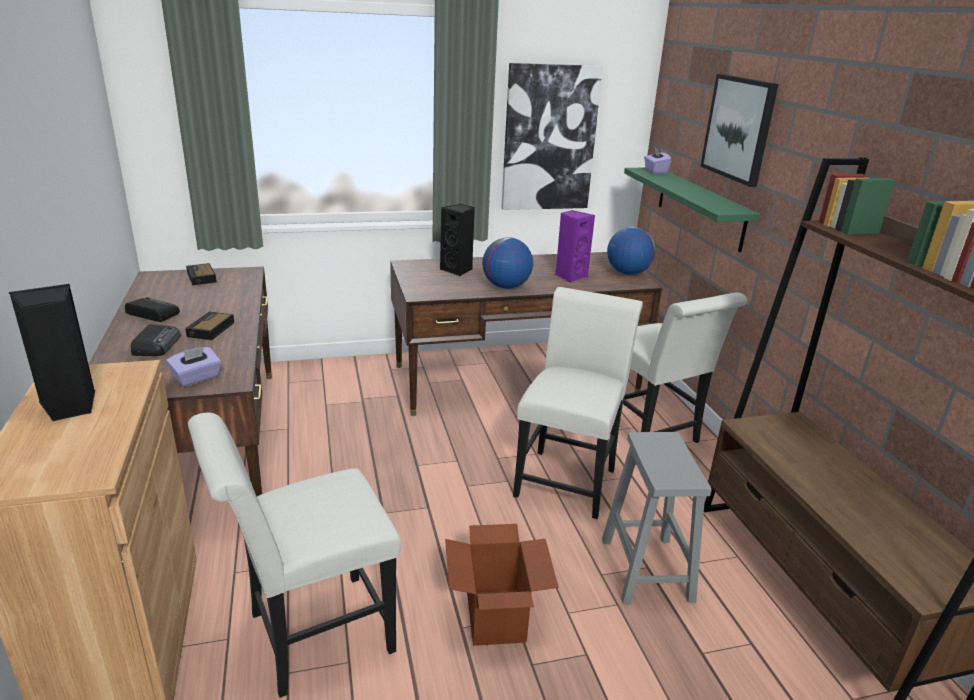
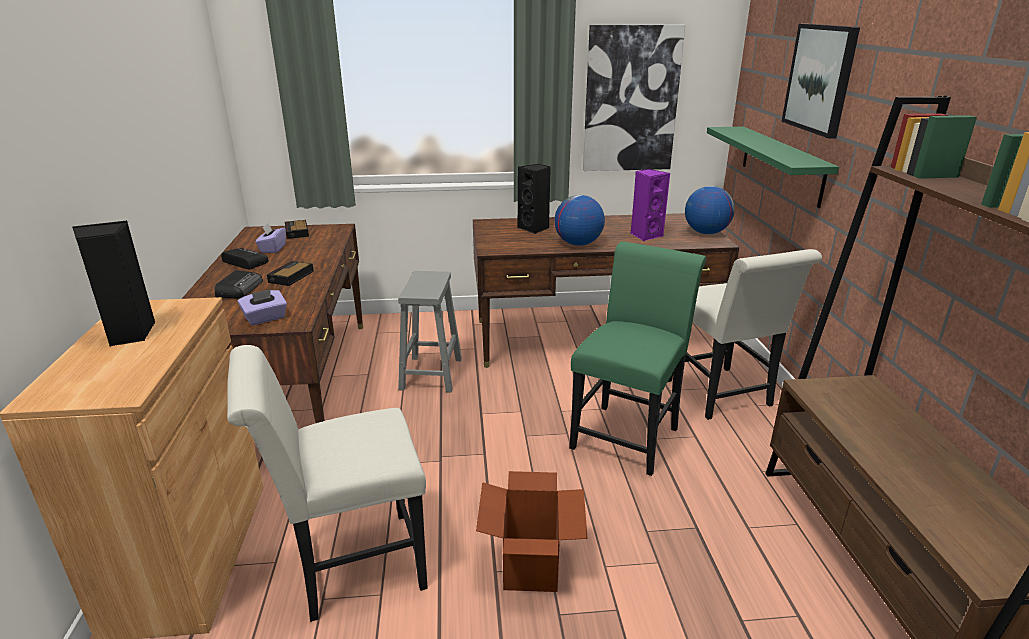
camera: 10 degrees right, 0 degrees up
(568, 478) = (628, 434): white chair -> green chair
(647, 570) = (695, 531): grey stool -> grey stool (431, 374)
(655, 171) = (738, 129): purple tissue box -> purple tissue box (272, 249)

